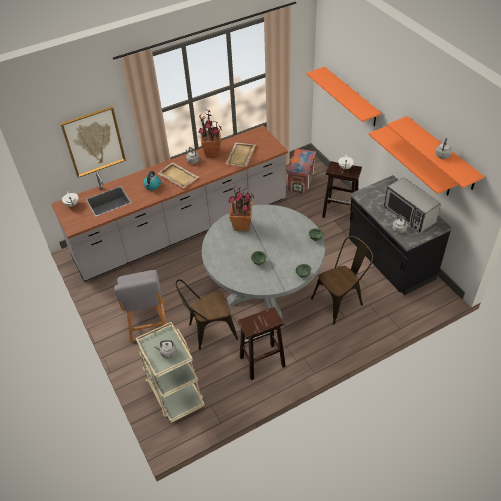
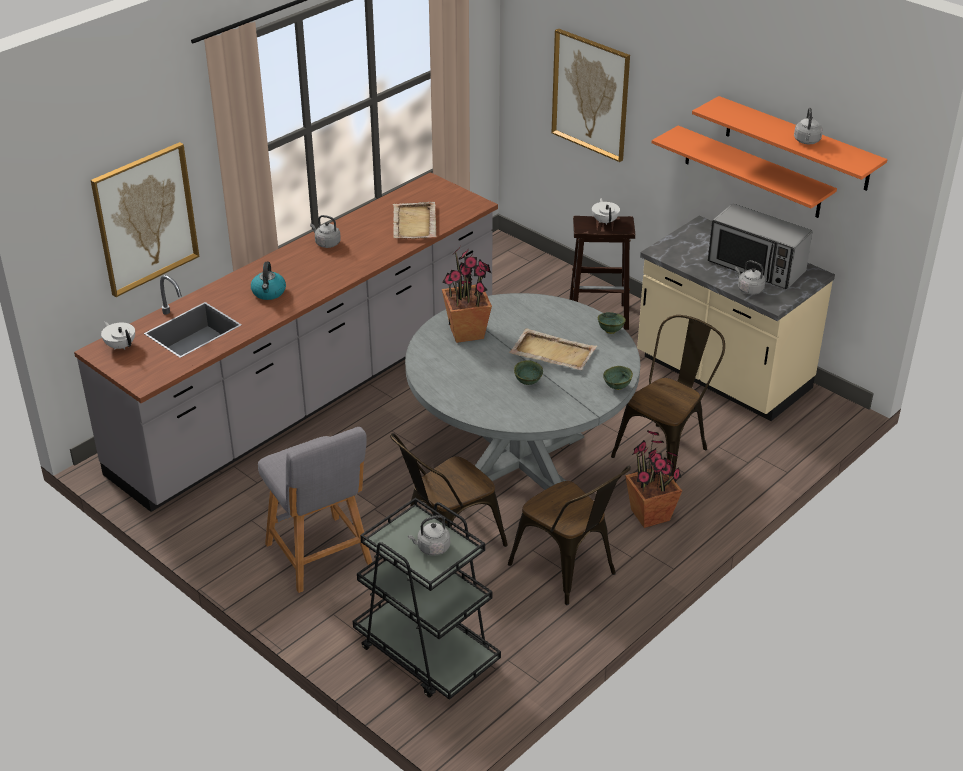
camera: 20 degrees left, 10 degrees down
(174, 391) = (425, 652): beige cart -> black cart
(178, 176) = (311, 271): beige tray -> beige tray (552, 352)
(212, 152) = (357, 225): potted plant -> potted plant (650, 515)
(261, 362) = (569, 572): brown stool -> brown chair
(301, 182) = (505, 281): crate -> none
(351, 97) = (591, 94): orange shelf -> picture
(390, 261) = (722, 375): black counter -> beige counter

